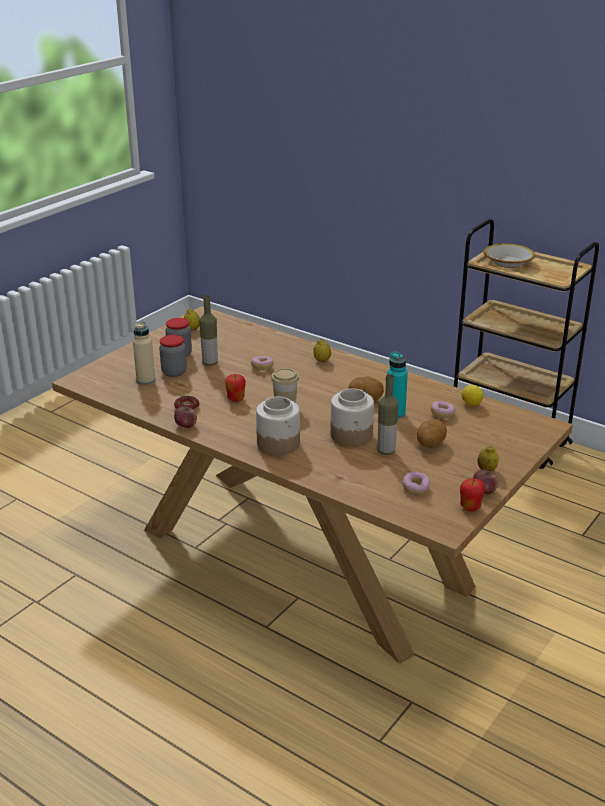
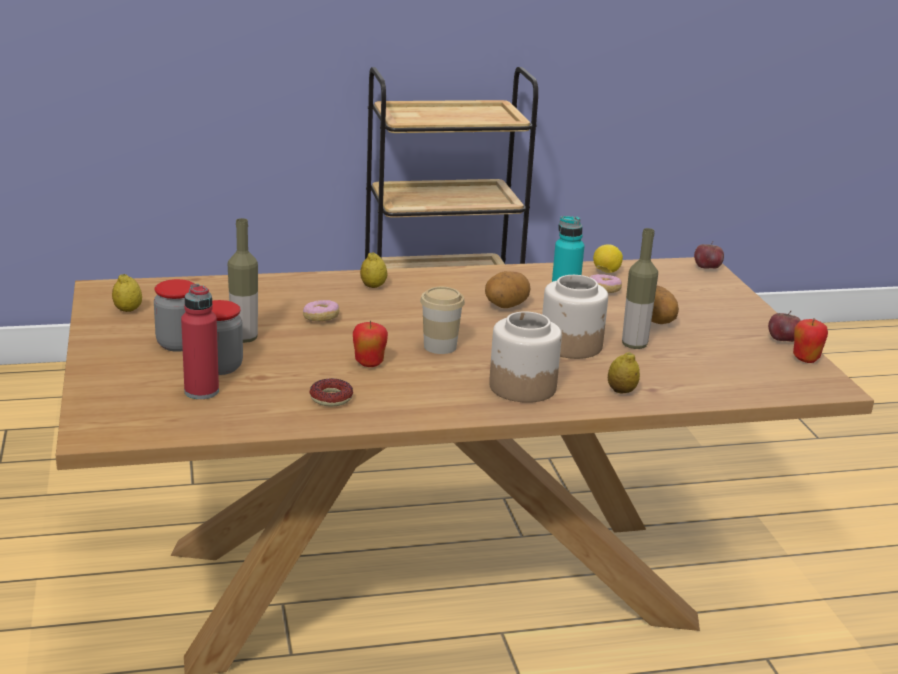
camera: 50 degrees left, 5 degrees down
(146, 380) = (201, 391): beige bottle -> red bottle
(186, 425) = (377, 417): apple -> apple (707, 268)
(415, 488) = (733, 365): donut -> none
(486, 470) = (745, 322): lemon -> lemon (621, 391)
(508, 262) = (424, 117): bowl -> none

